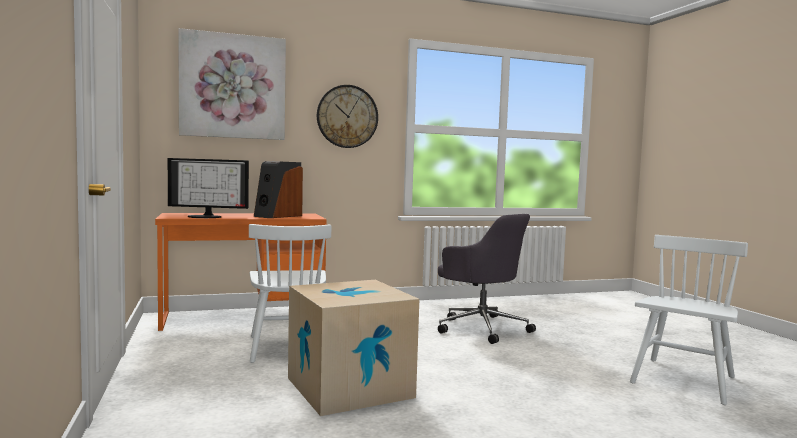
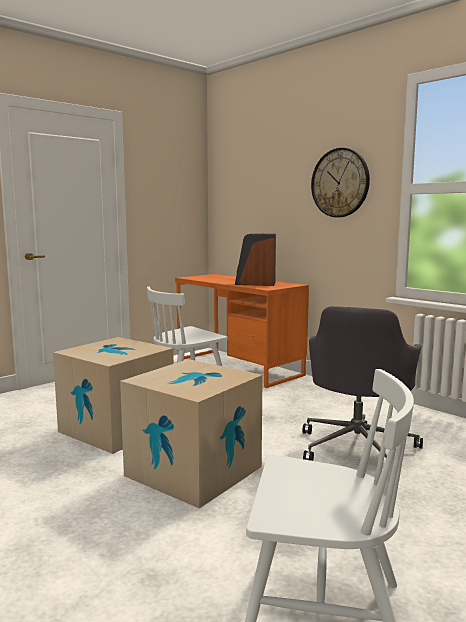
camera: 65 degrees right, 5 degrees up
(206, 216) = (209, 279): monitor -> none
(233, 86) = (255, 167): picture -> none
(482, 375) = (193, 471): none -> cardboard box

